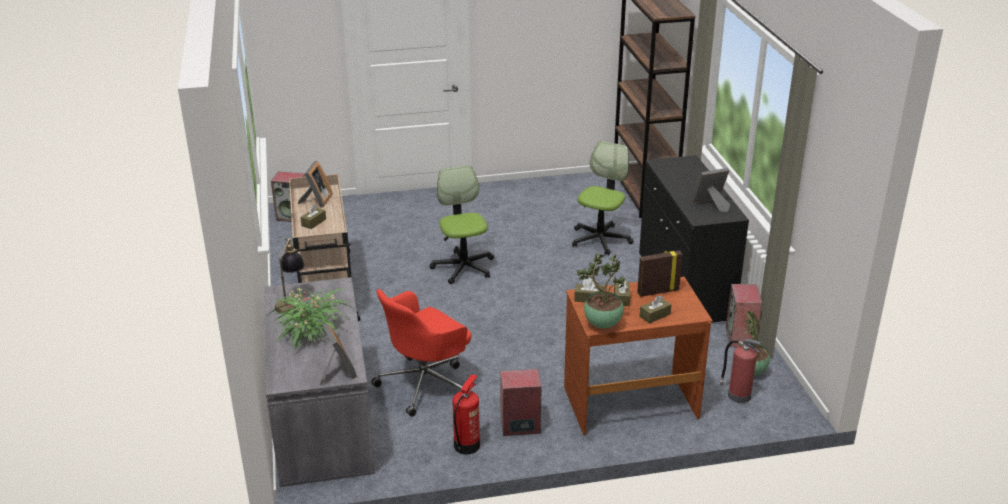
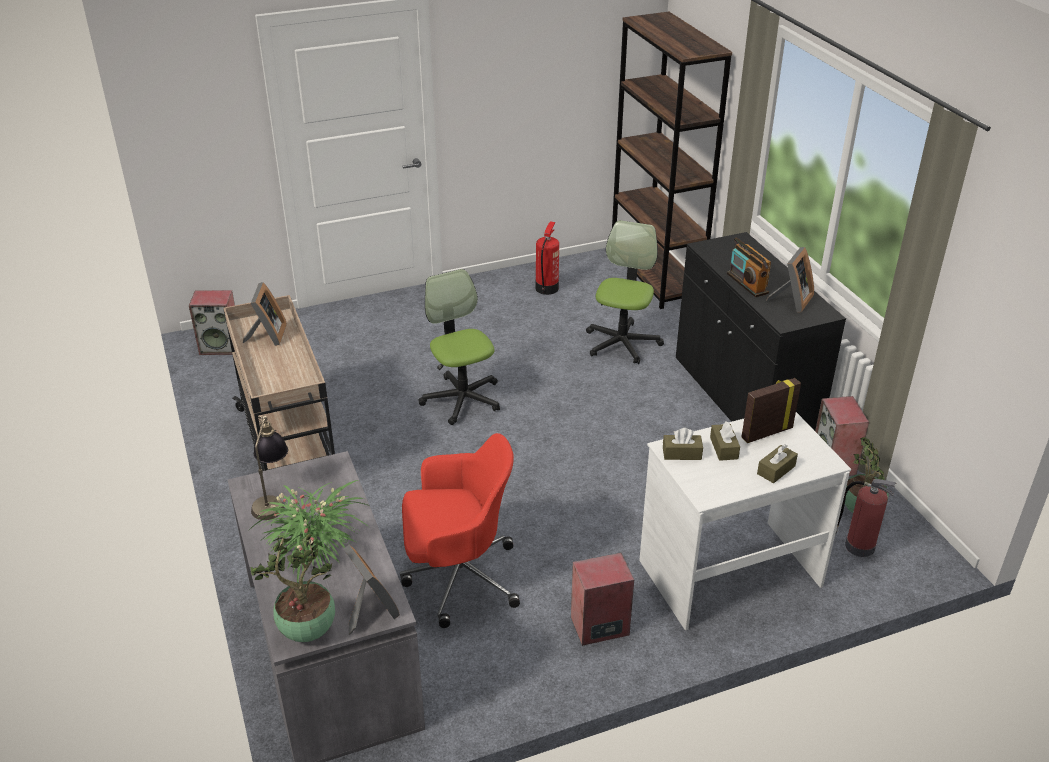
camera: 10 degrees left, 5 degrees up
(313, 222) = (271, 369): brown tissue box -> none
(426, 383) = (458, 577): red office chair -> red office chair turned 135 degrees counterclockwise
(467, 445) = (538, 666): fire extinguisher -> fire extinguisher (547, 288)
(601, 325) = (713, 492): potted plant -> potted plant (306, 632)
(630, 401) = (729, 572): brown desk -> white desk
(681, 190) = (747, 283): none -> radio
(711, 205) = (791, 301): picture frame -> picture frame turned 150 degrees clockwise

